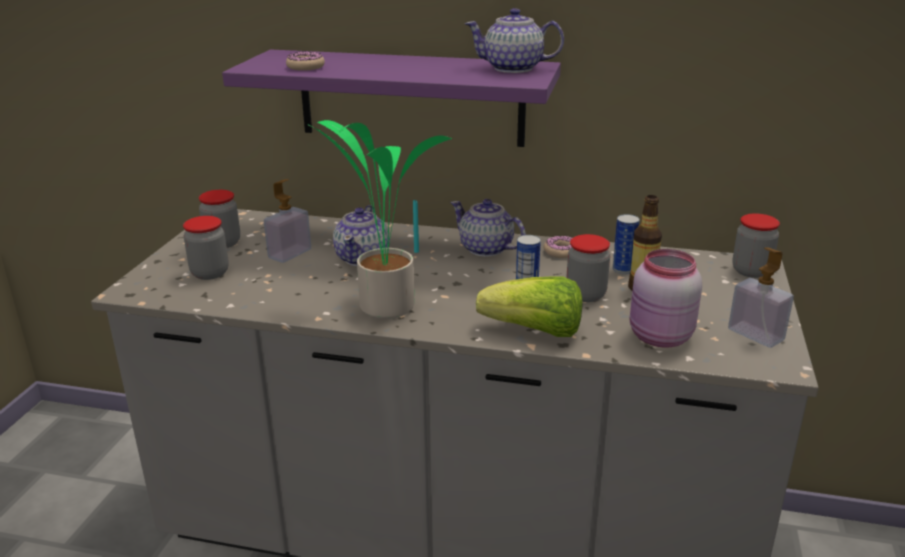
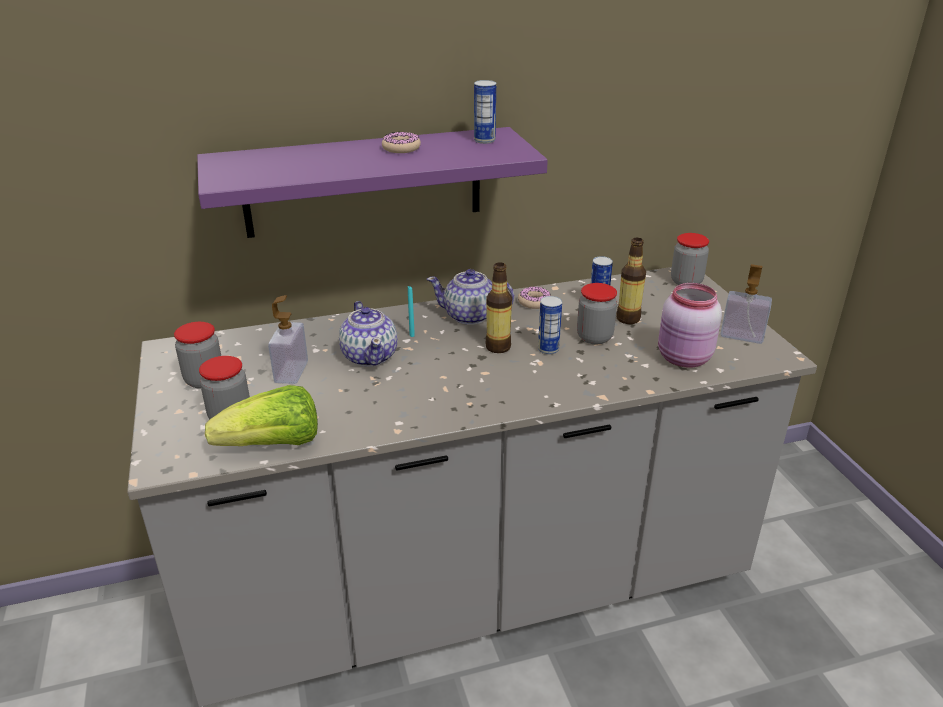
camera: 30 degrees left, 5 degrees up
(305, 67) = (283, 172): donut -> donut (401, 148)
(383, 307) = (444, 401): potted plant -> none
(481, 279) = (498, 347): none -> bottle
(514, 68) = (484, 140): teapot -> can
(534, 331) = (592, 383): lettuce -> lettuce (273, 445)

